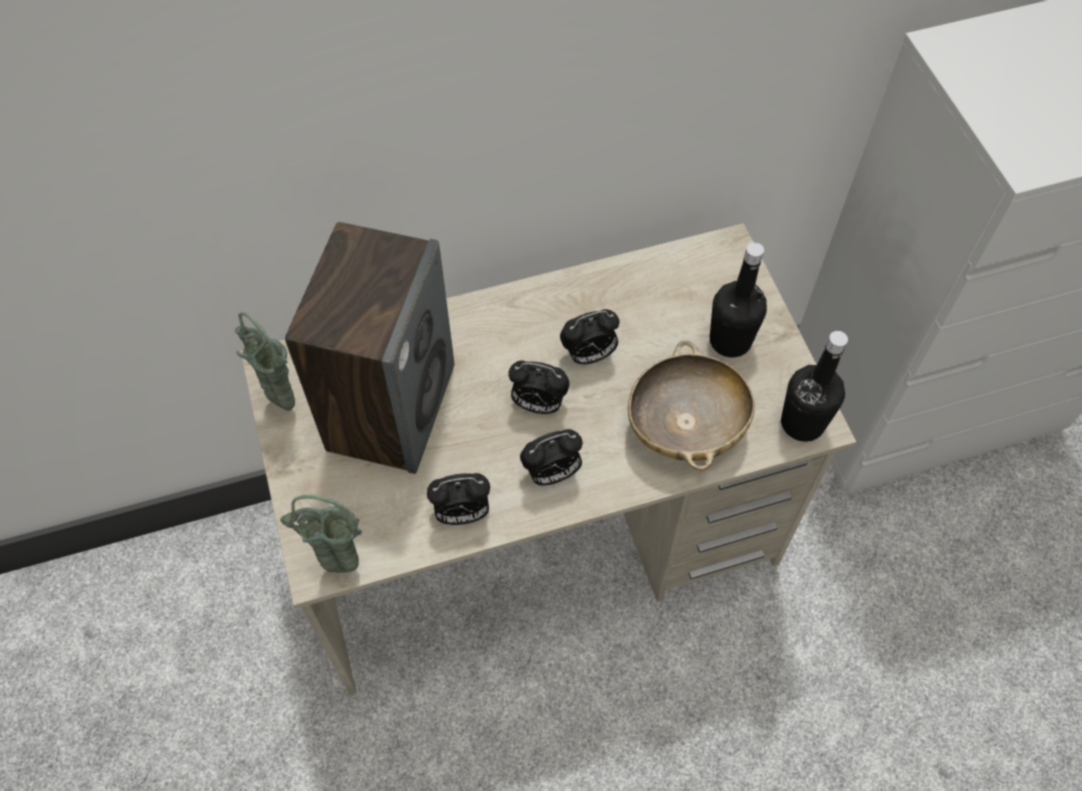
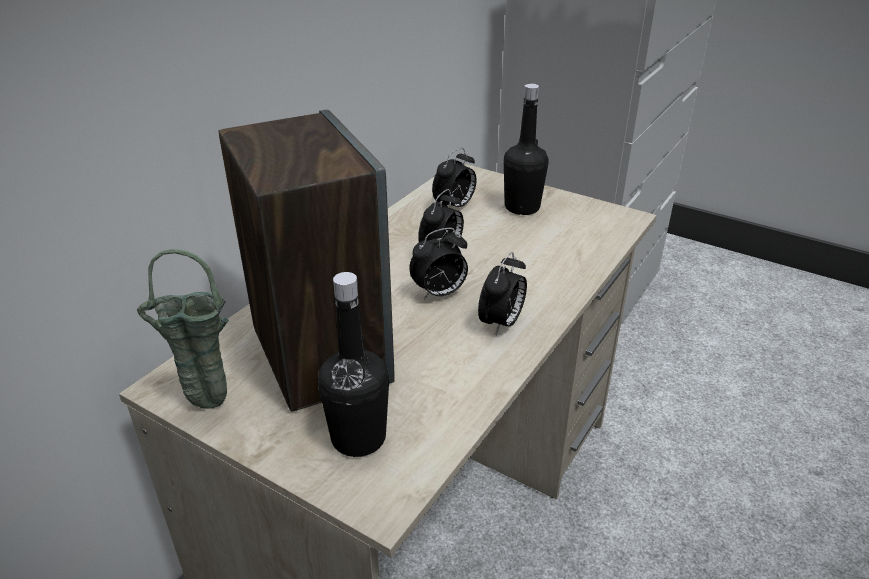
camera: 40 degrees left, 25 degrees down
(338, 569) = (403, 489): green vase -> none
(462, 514) = (465, 384): alarm clock -> alarm clock (454, 207)
(686, 426) = (554, 255): beige bowl -> none
(802, 423) = (617, 221): black bottle -> black bottle (358, 438)

